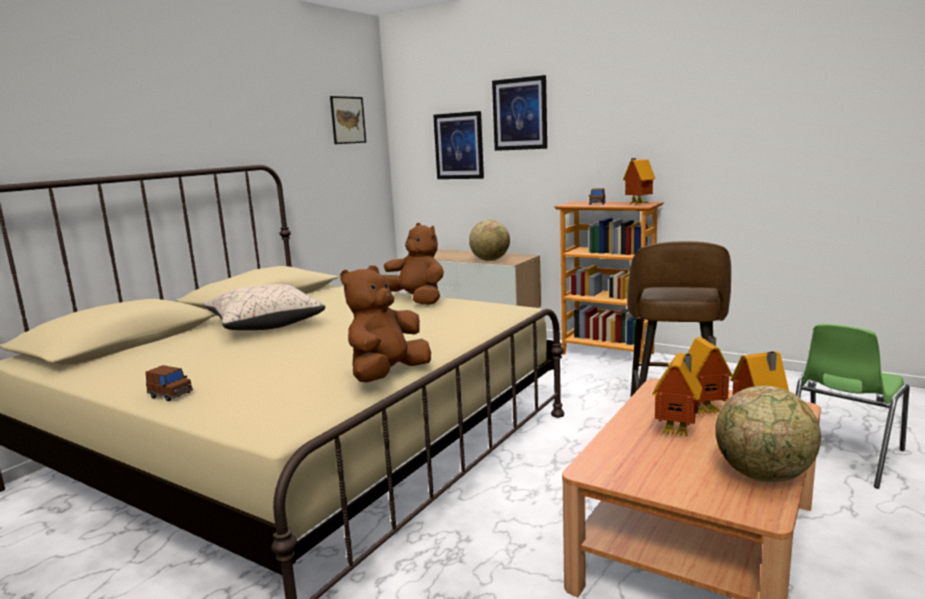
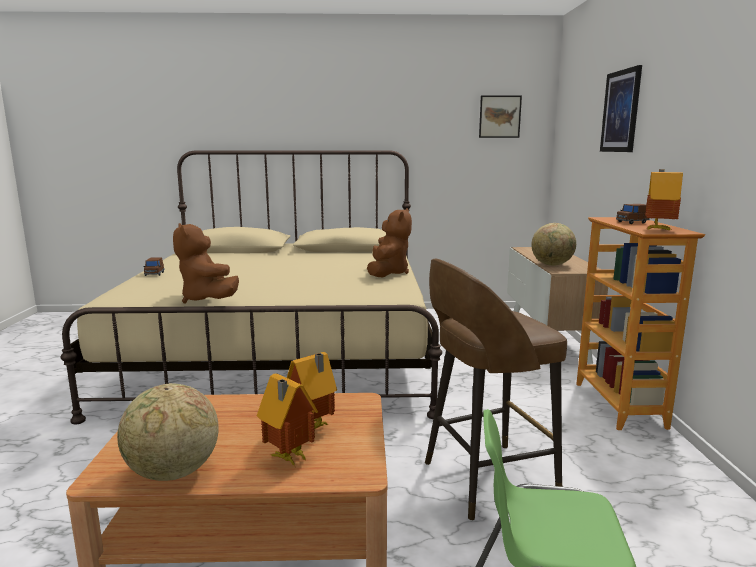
camera: 55 degrees right, 0 degrees up
(265, 324) = (289, 260): beige pillow -> none
(387, 375) = (207, 299): brown plush toy -> brown plush toy turned 120 degrees counterclockwise
(459, 146) = (584, 145): picture -> none
(678, 431) = (252, 423): toy house -> none

